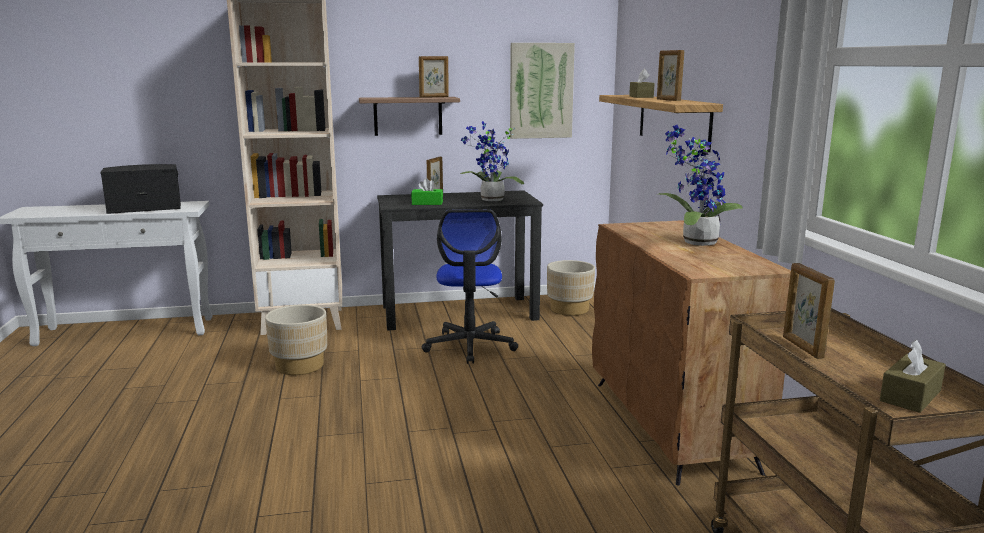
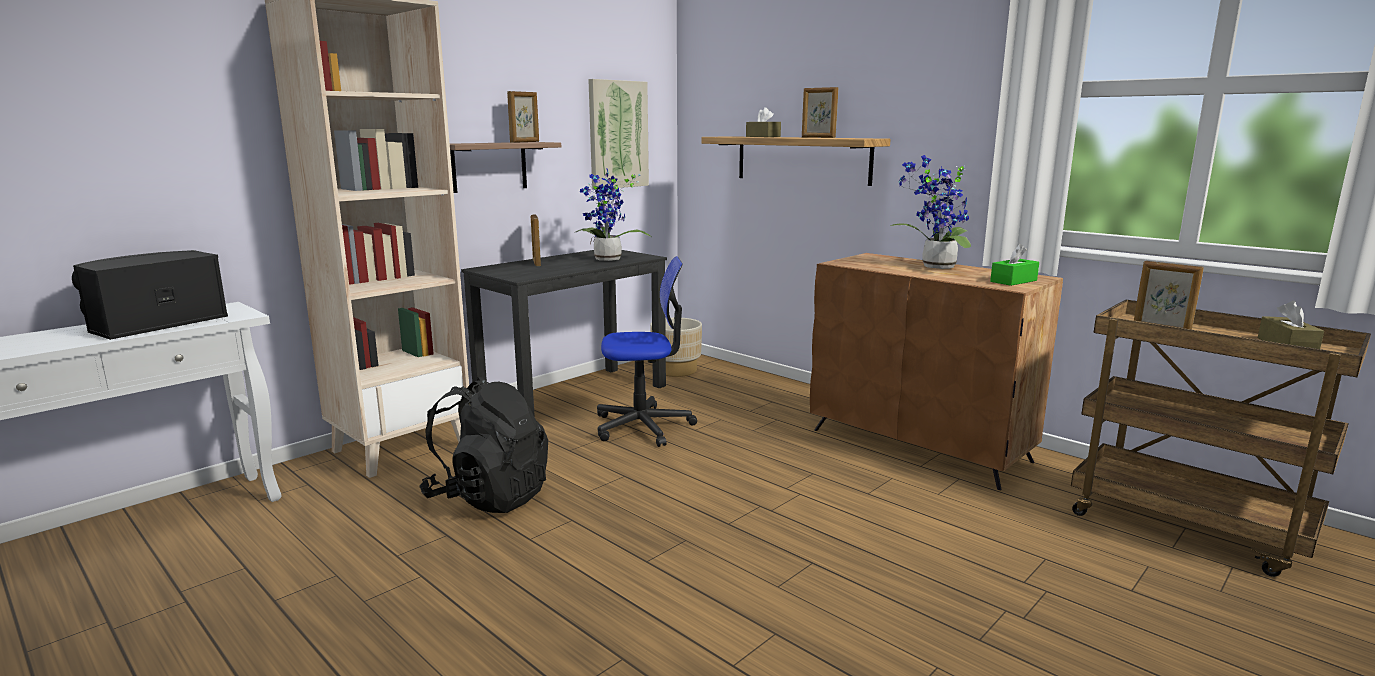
camera: 35 degrees left, 0 degrees up
(300, 366) = (489, 497): beige planter -> black backpack
(427, 203) = (549, 270): green tissue box -> green tissue box (1013, 281)
(470, 346) = (643, 426): office chair -> office chair turned 60 degrees counterclockwise

